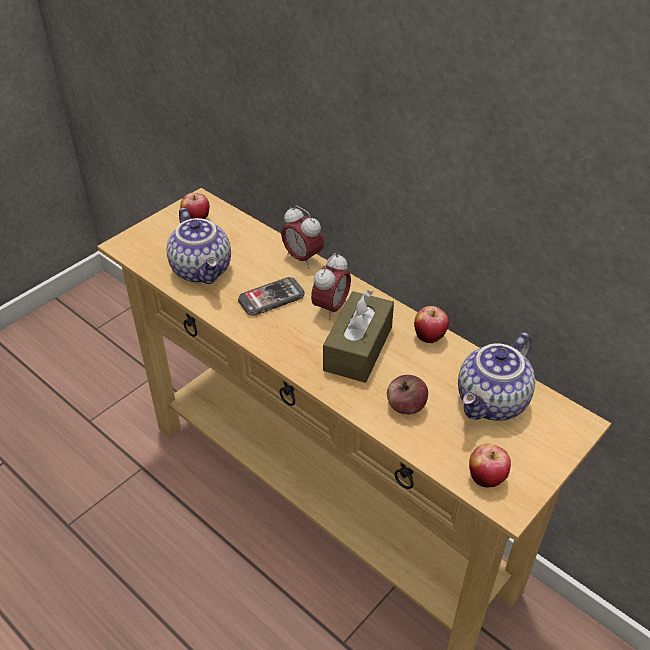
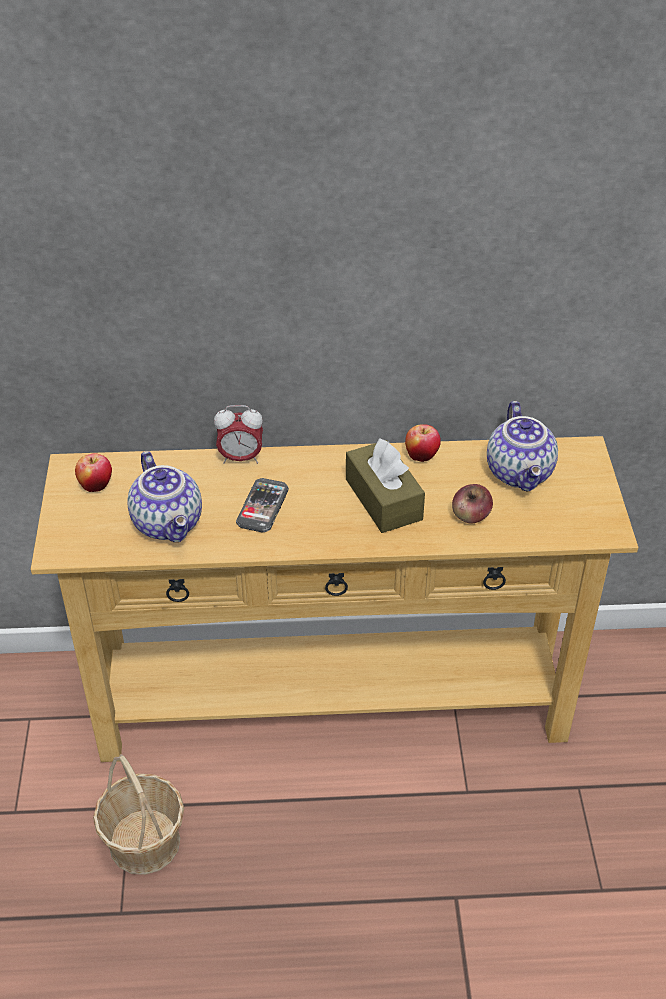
camera: 45 degrees left, 0 degrees up
(126, 495) = (145, 841): none -> basket
(203, 270) = (169, 523): teapot -> teapot turned 45 degrees clockwise
(331, 308) = (321, 483): alarm clock -> none
(486, 478) = (578, 525): apple -> none

